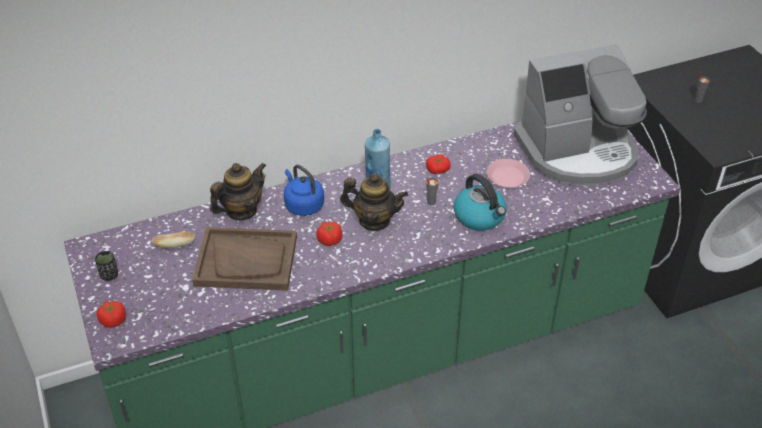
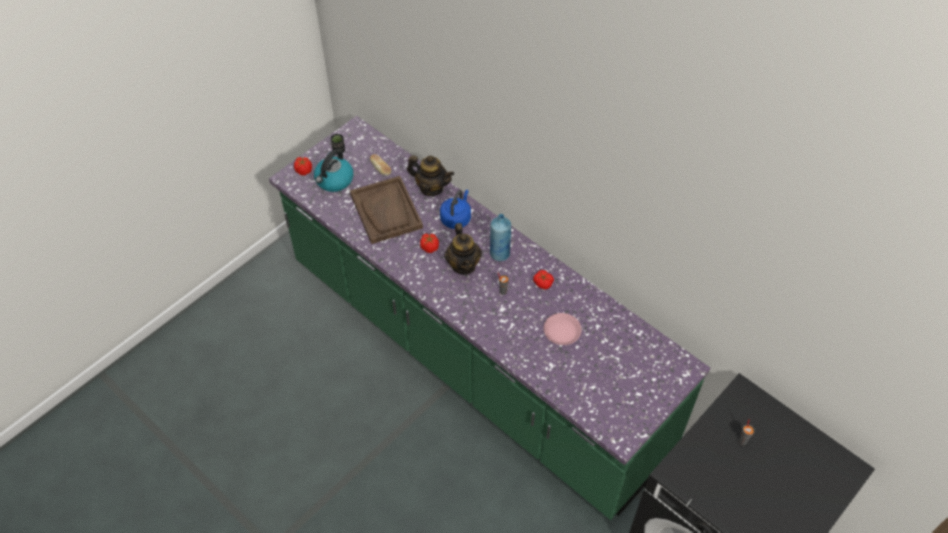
camera: 65 degrees right, 10 degrees up
(480, 216) = (505, 328): kettle -> kettle (334, 181)
(578, 152) = (624, 371): coffee machine -> none

